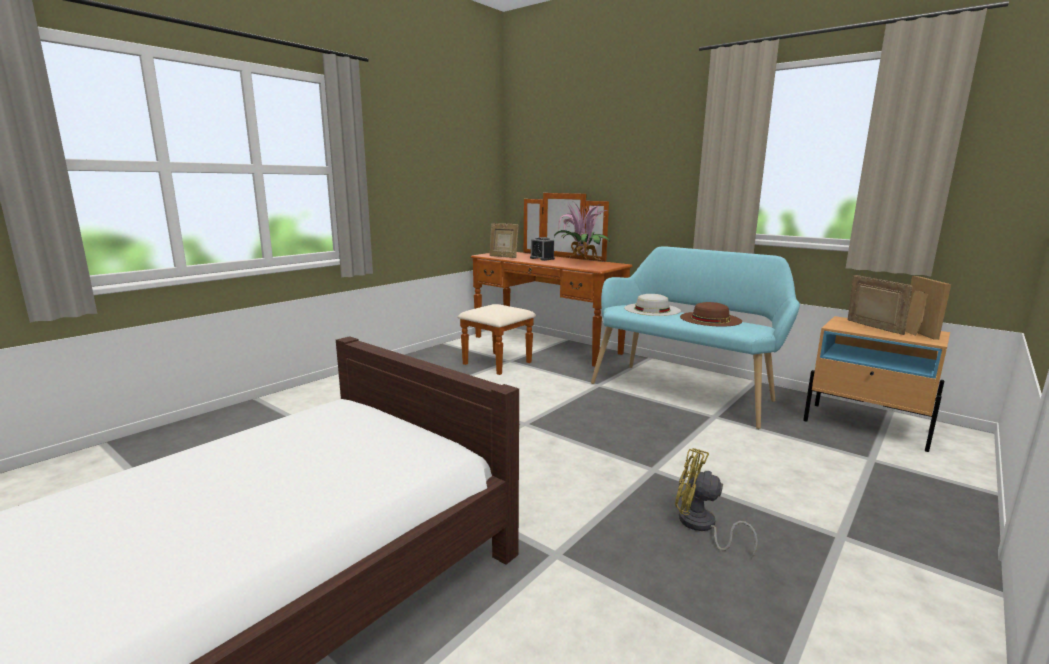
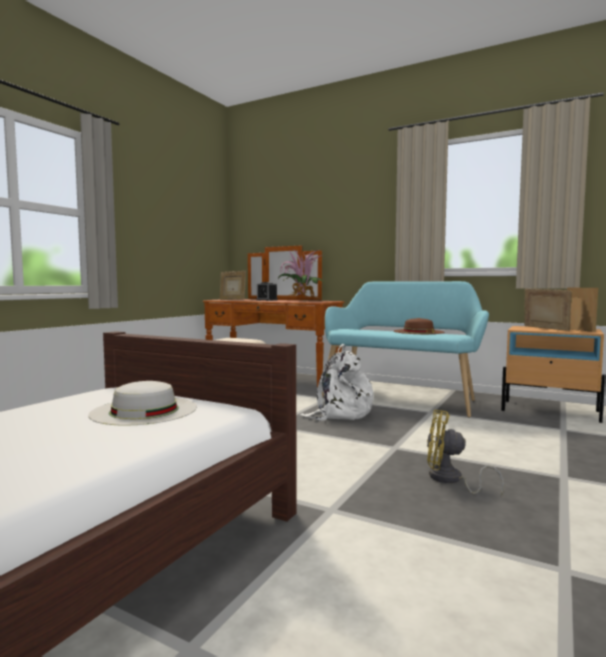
camera: 10 degrees left, 10 degrees down
(606, 410) = (339, 413): none -> white backpack
(652, 309) = (368, 329): white hat -> white hat (144, 410)

